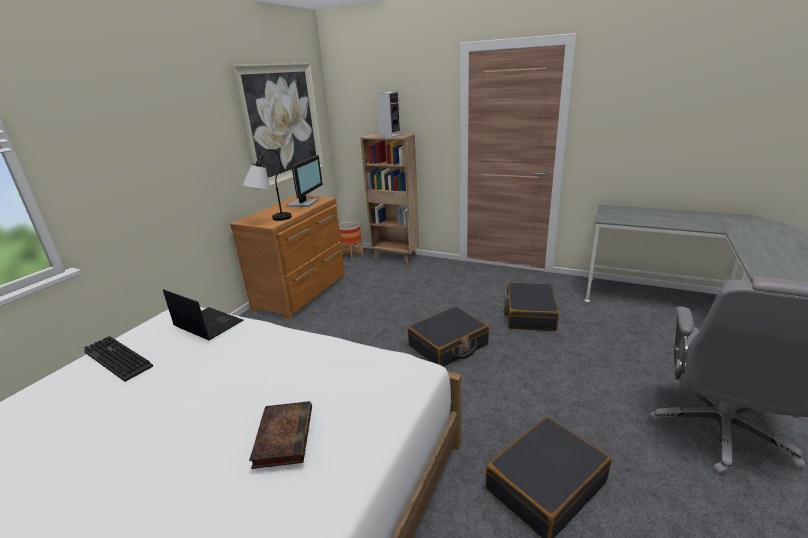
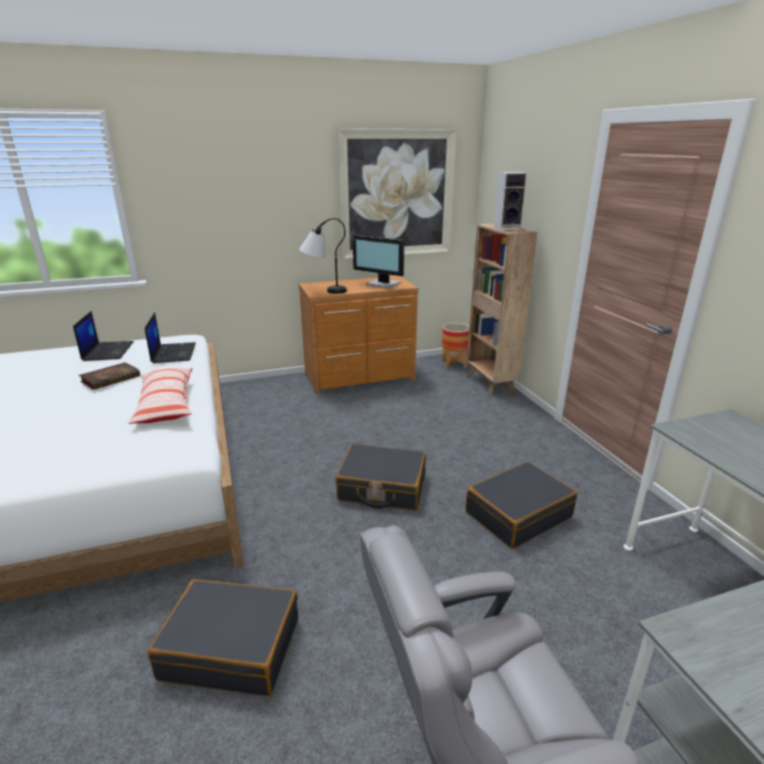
camera: 45 degrees right, 0 degrees up
(115, 360) = (108, 351): keyboard -> laptop
(283, 435) = (52, 434): book -> book (112, 378)
(304, 203) = (383, 284): monitor -> monitor turned 60 degrees clockwise
(317, 355) = (166, 404): none -> pillow

